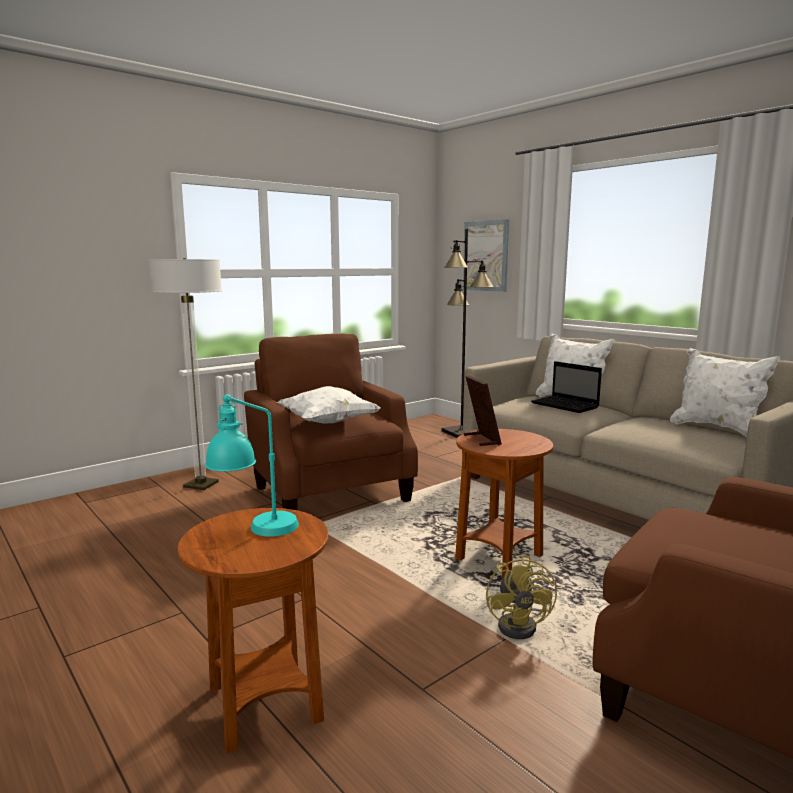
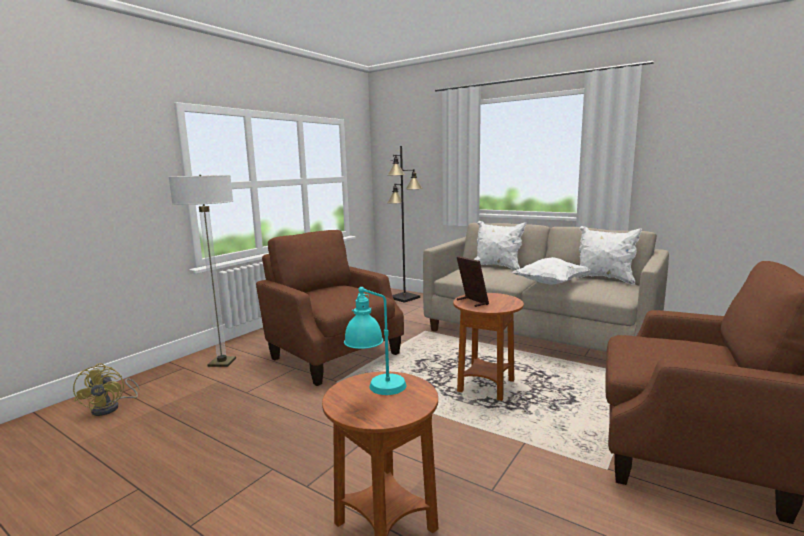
camera: 15 degrees left, 0 degrees up
(328, 423) = (338, 301): white pillow -> white pillow (550, 284)
(485, 256) = (412, 165): picture -> none
(522, 625) = (530, 431): yellow fan -> yellow fan (111, 407)
(566, 405) = (500, 272): laptop -> none

